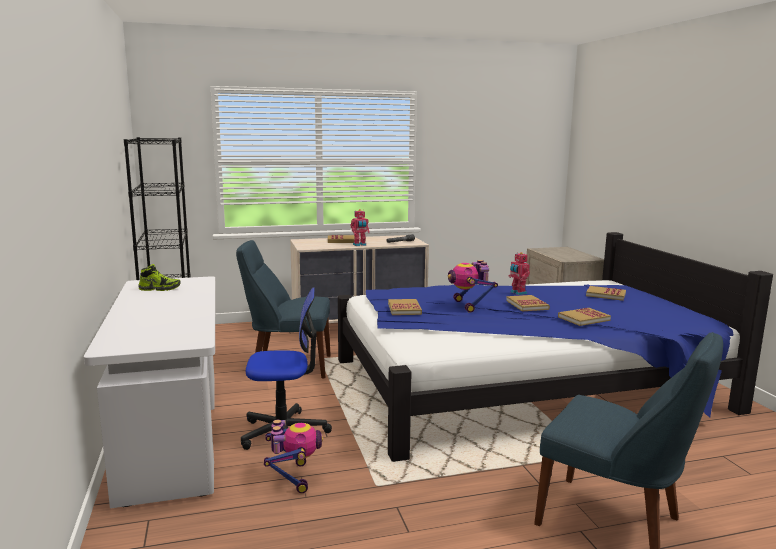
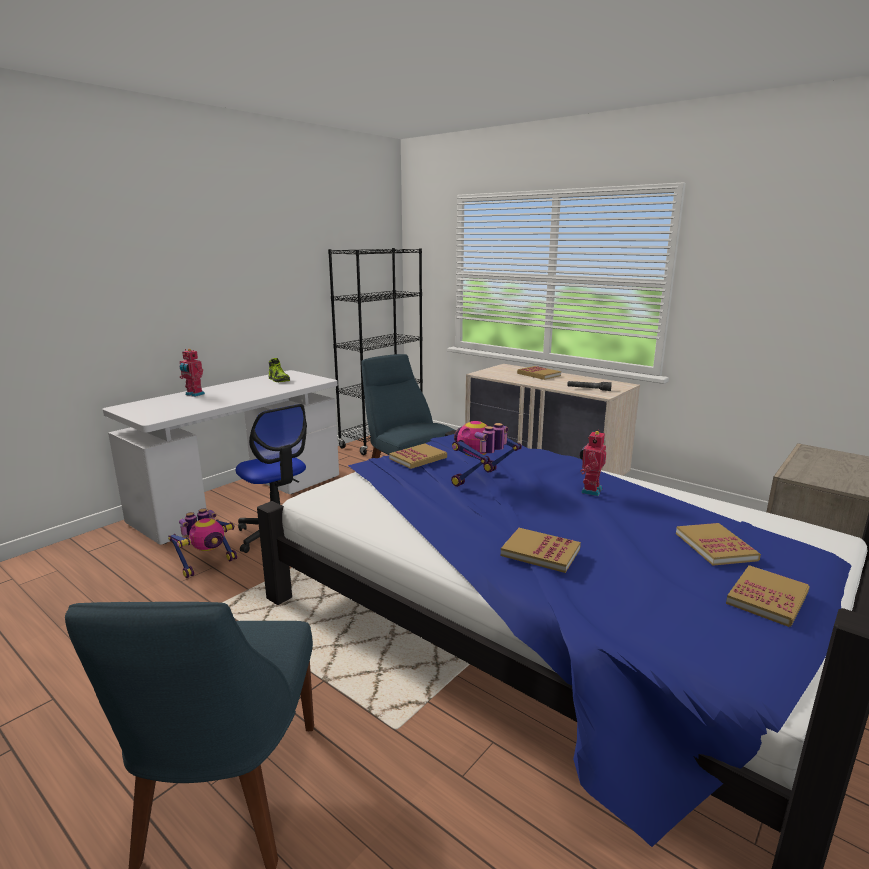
camera: 55 degrees right, 5 degrees up
(360, 245) = (536, 382): toy robot -> toy robot (194, 394)
(527, 305) = (541, 506): book -> book (767, 598)

